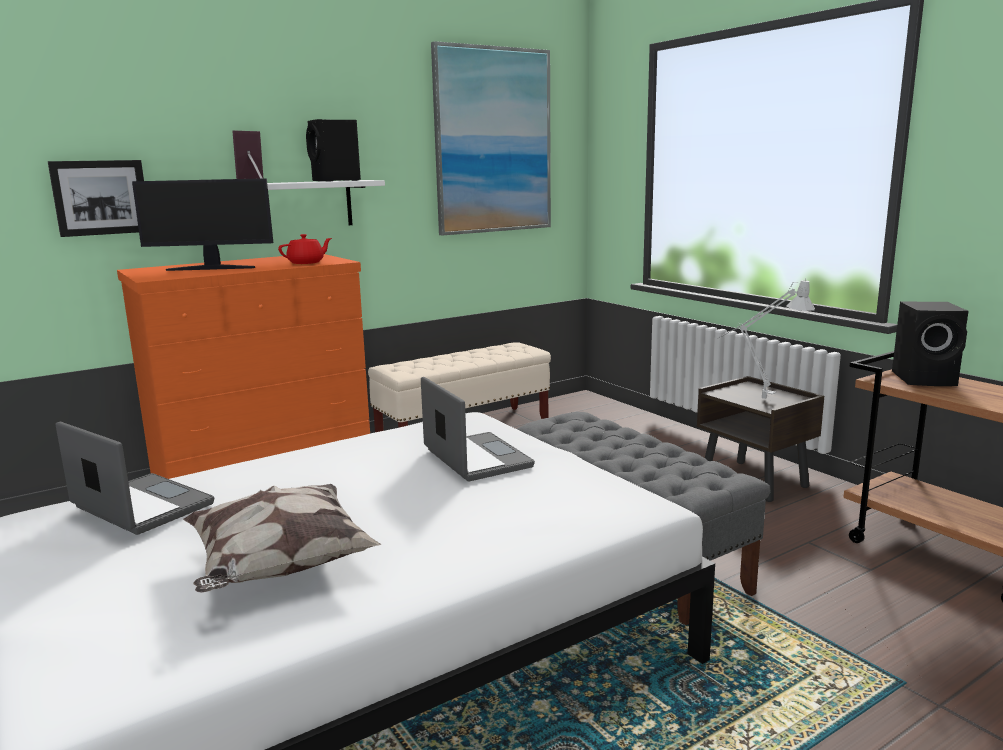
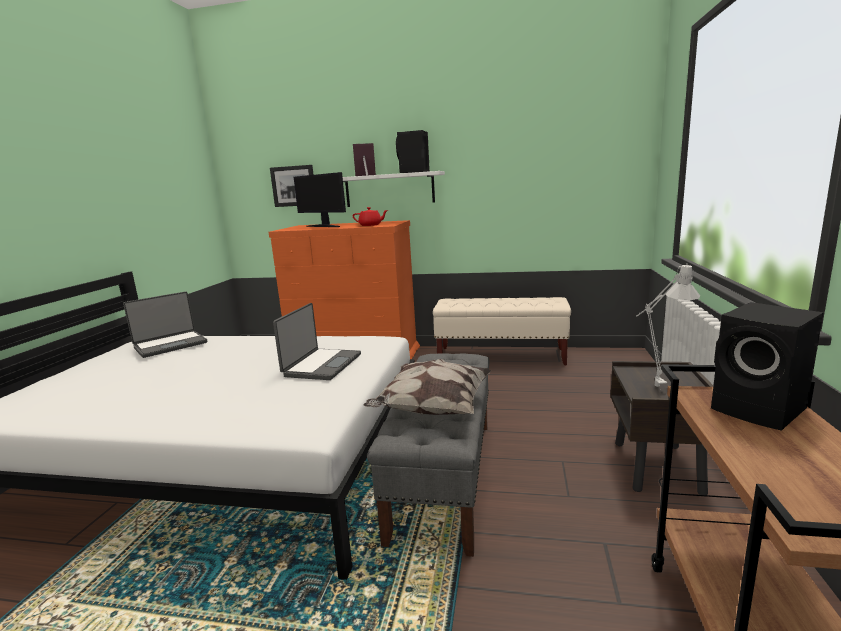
camera: 45 degrees right, 0 degrees up
(140, 507) = (170, 345): laptop -> laptop turned 60 degrees clockwise
(279, 568) = (130, 390): pillow -> pillow (432, 409)
(493, 141) = (554, 136): picture -> none

